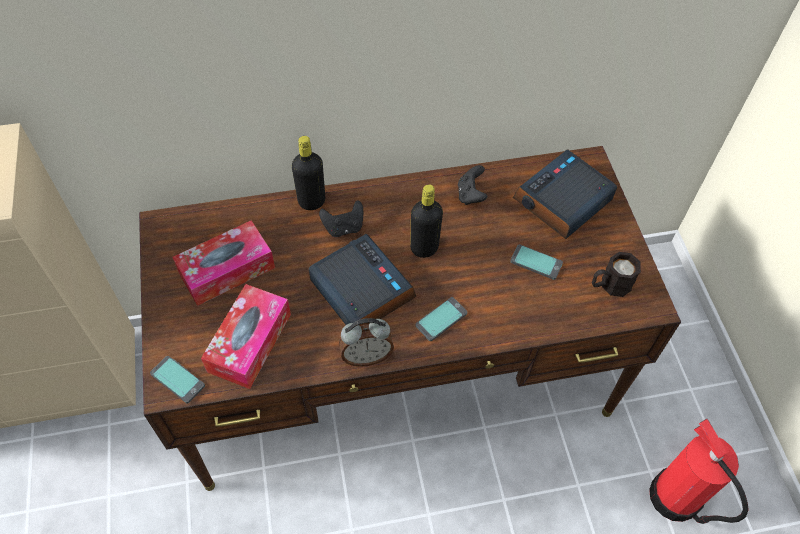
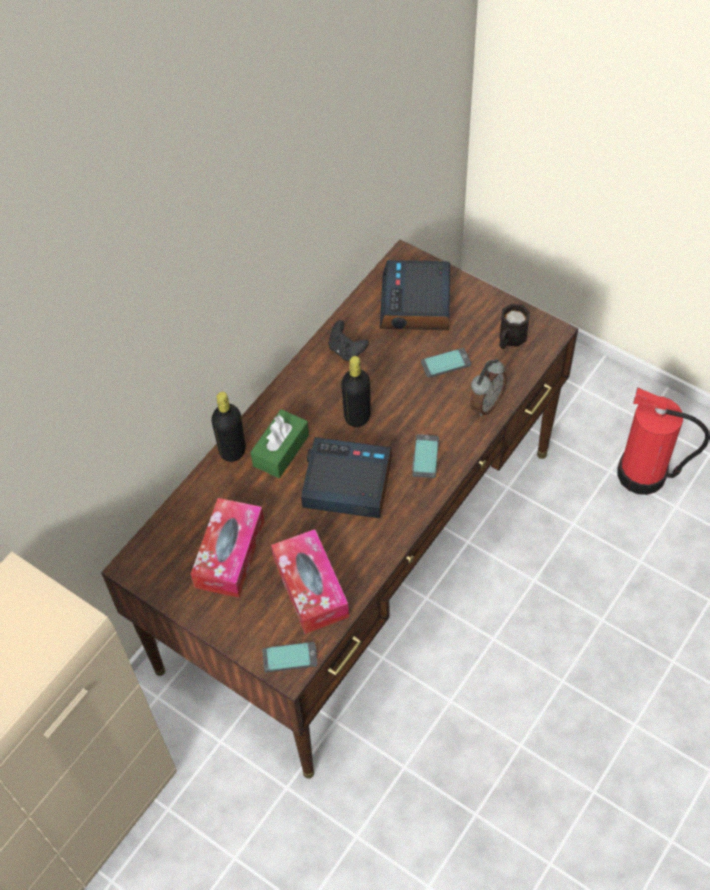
camera: 40 degrees left, 0 degrees up
(343, 227) = (281, 450): black game controller -> green tissue box
(366, 356) = (403, 525): alarm clock -> alarm clock (485, 403)

